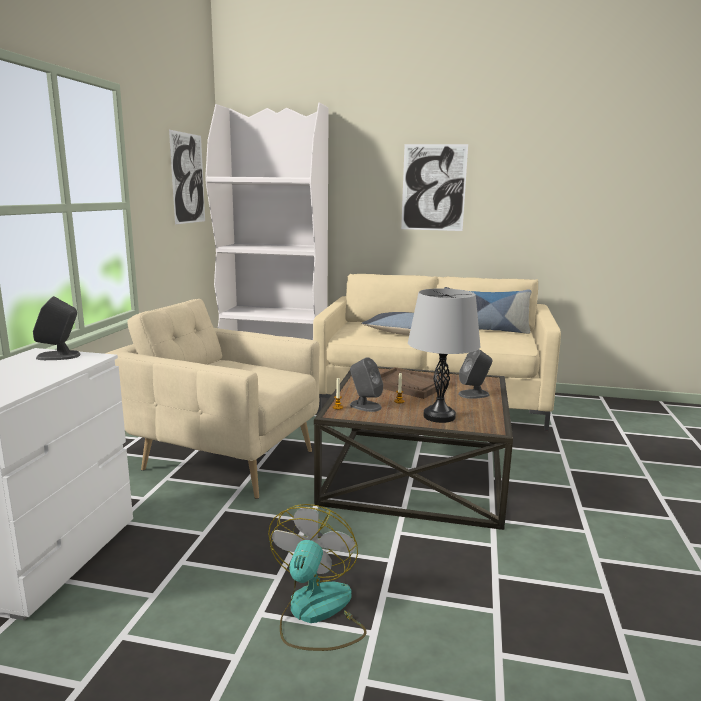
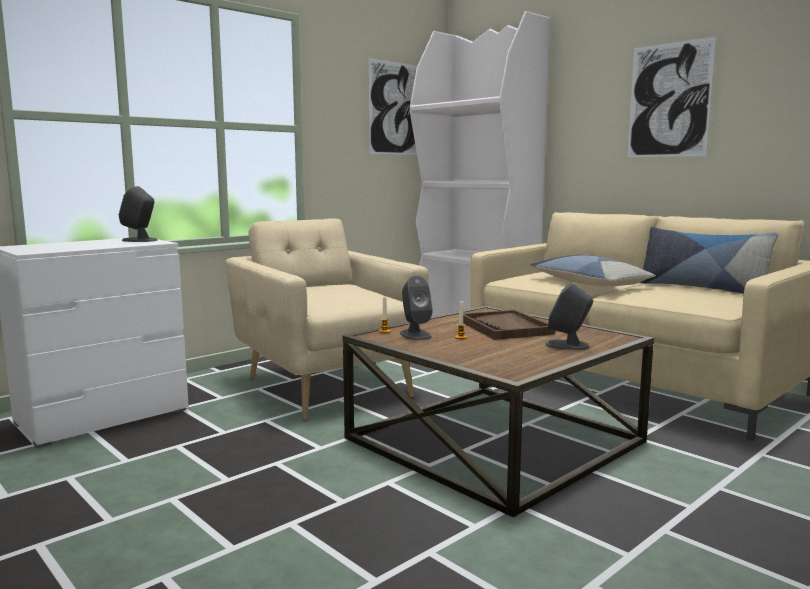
camera: 35 degrees right, 5 degrees down
(316, 613) = (211, 515): fan -> none
(439, 416) = (475, 355): grey table lamp -> none

